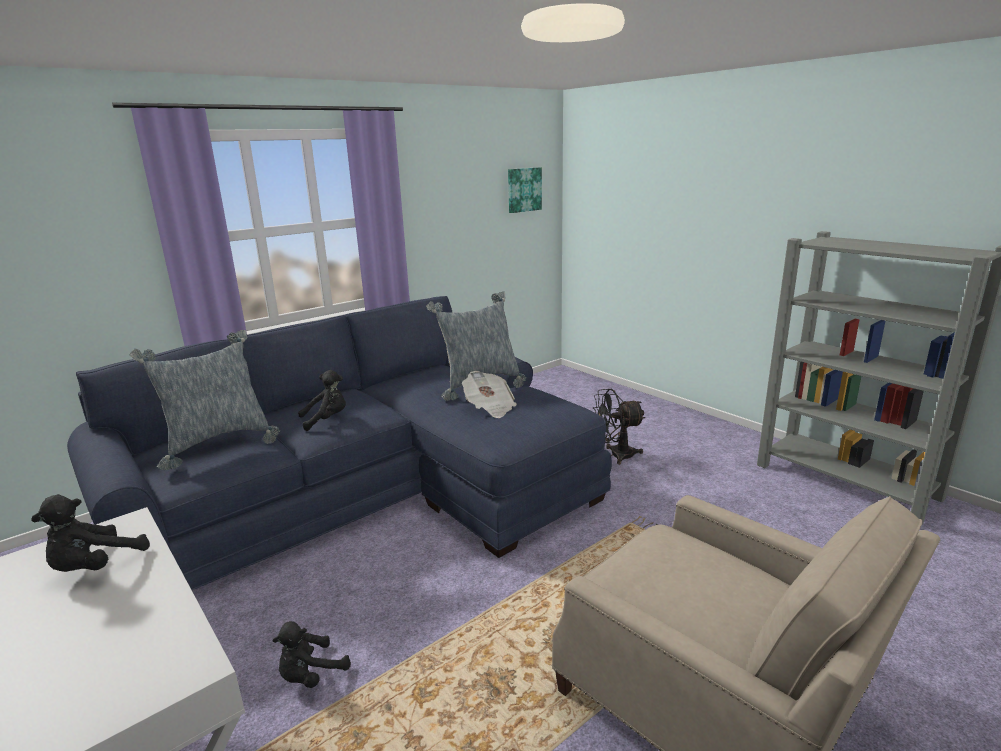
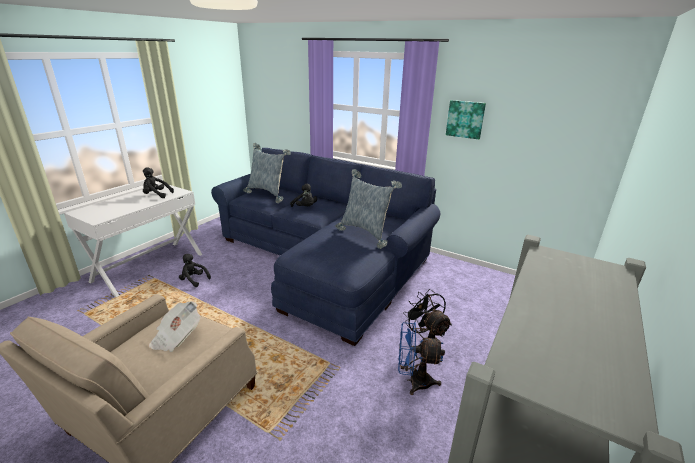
camera: 70 degrees right, 5 degrees up
(489, 407) = (335, 242): newspaper -> newspaper (176, 337)
(523, 189) = (574, 118): picture -> picture (465, 119)
(669, 473) = (414, 381): none -> blue fan

